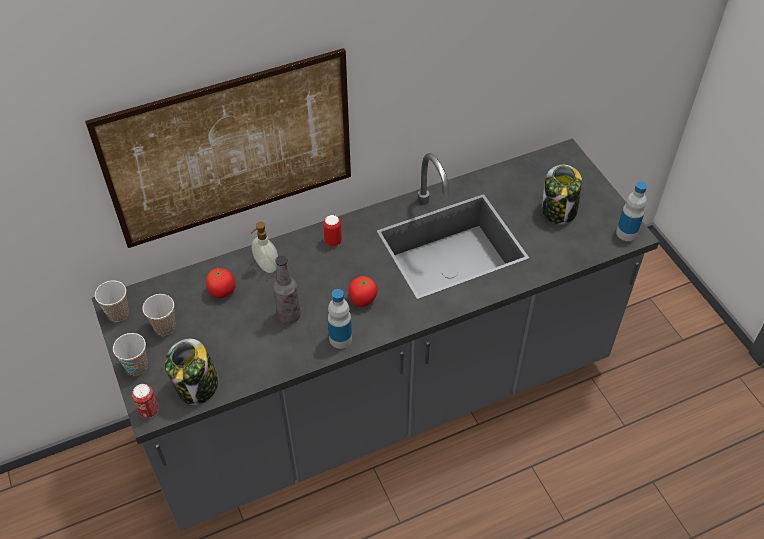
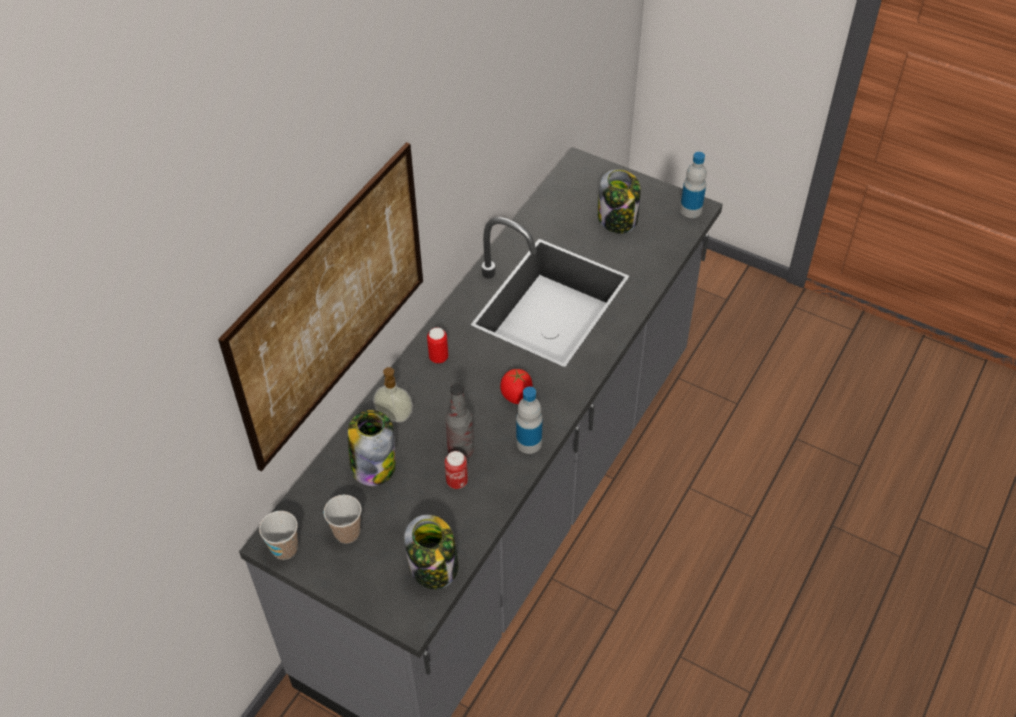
camera: 35 degrees left, 0 degrees up
(137, 366) = (355, 586): cup -> none
(149, 410) = (408, 618): can -> can (457, 481)
(222, 291) = (373, 465): tomato -> jar

